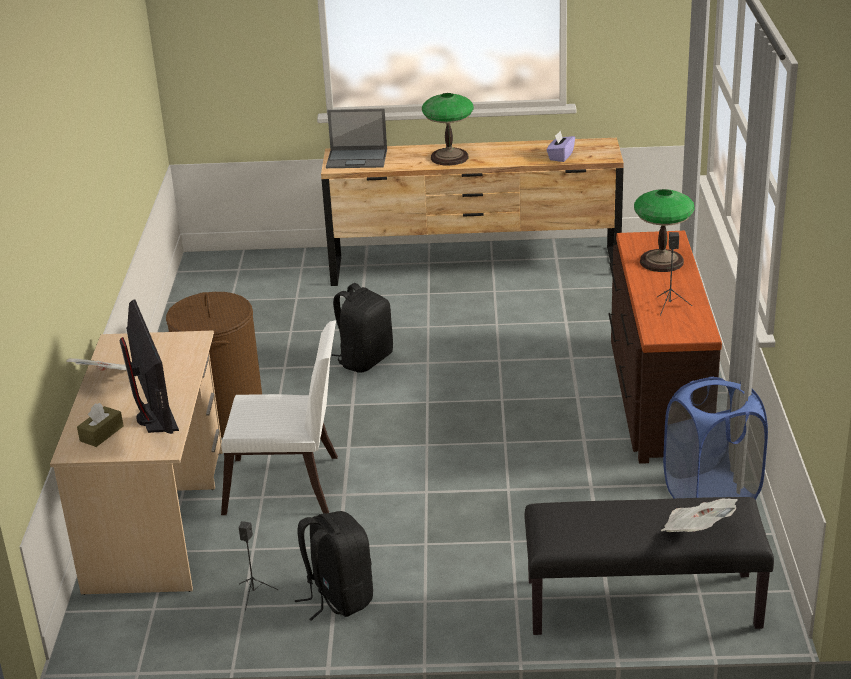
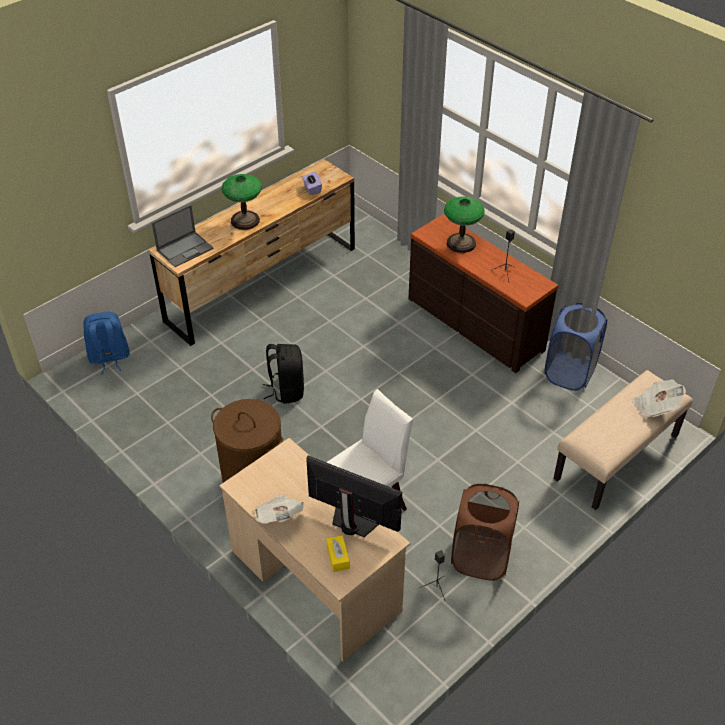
camera: 45 degrees left, 15 degrees up
(101, 434) = (338, 557): brown tissue box -> yellow tissue box
(248, 264) = (109, 358): none -> blue backpack
(338, 597) = (480, 557): black backpack -> brown laundry basket
(642, 605) = (617, 458): black bench -> beige bench

